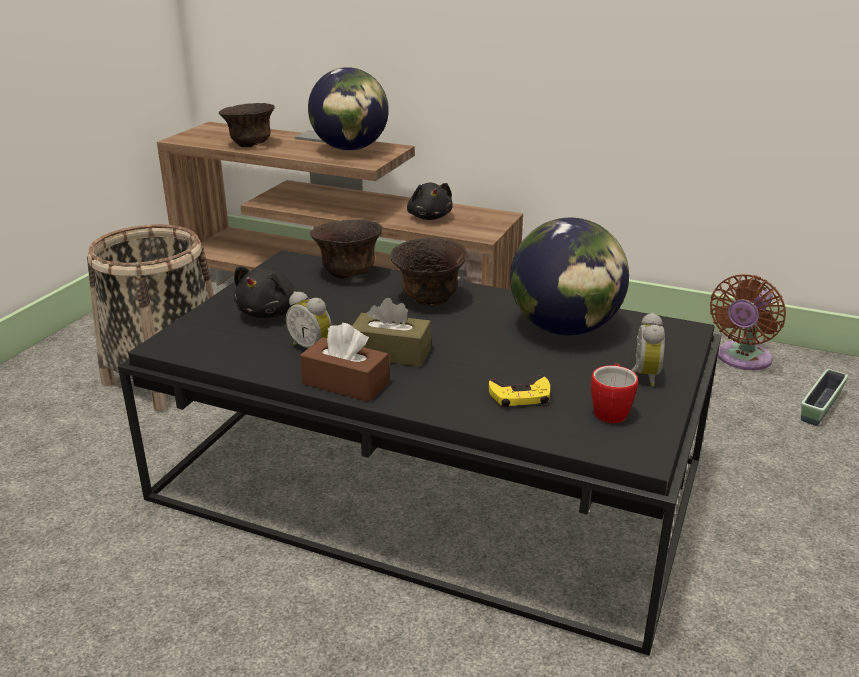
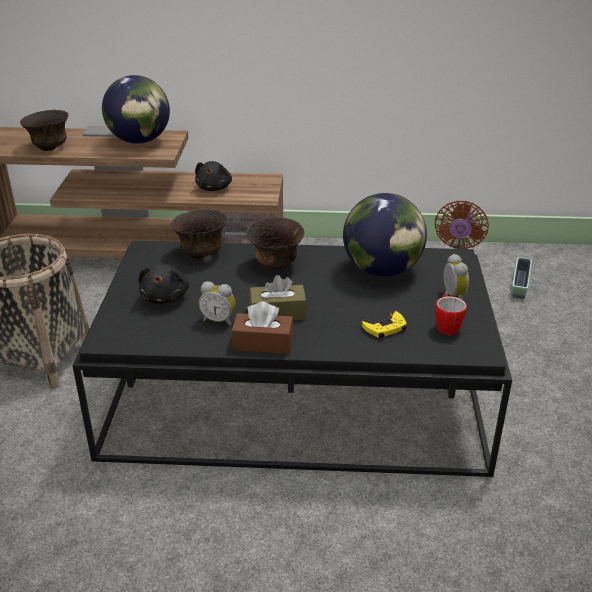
camera: 20 degrees left, 5 degrees up
(429, 217) = (214, 188): black plush toy -> black plush toy turned 45 degrees clockwise

